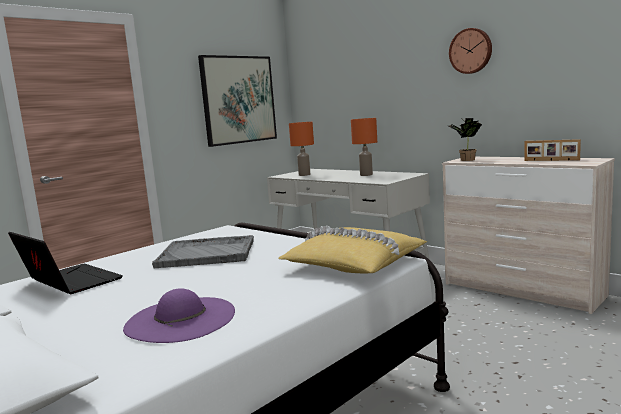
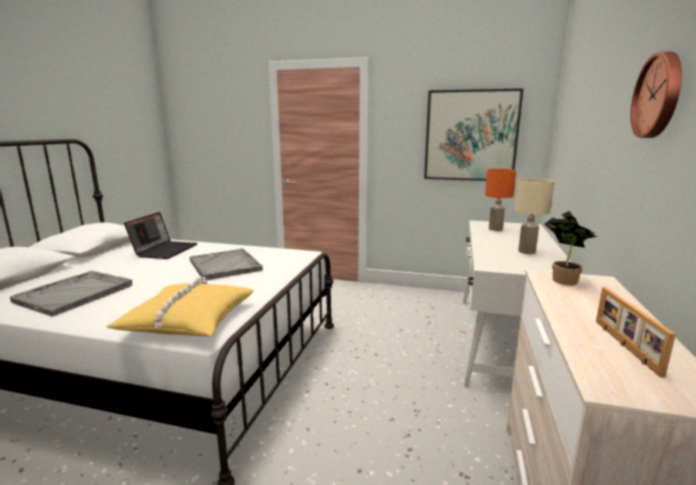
camera: 60 degrees right, 5 degrees up
(180, 319) = (76, 293): purple hat -> grey tray
(366, 175) = (526, 251): orange table lamp -> beige table lamp

